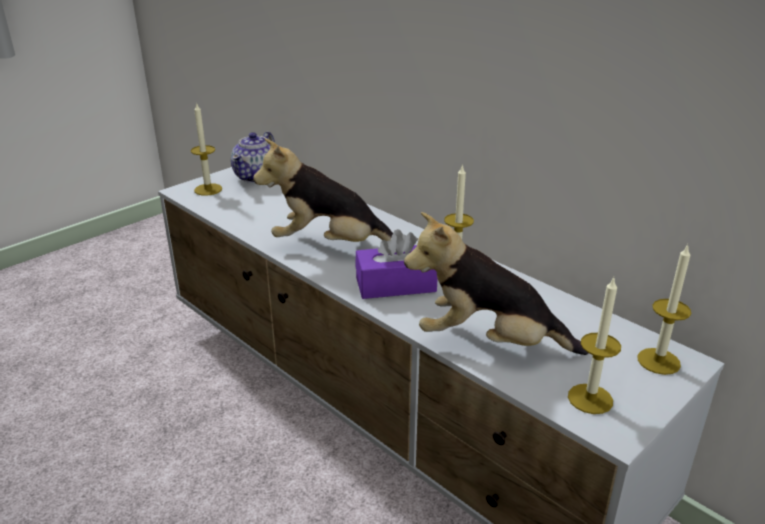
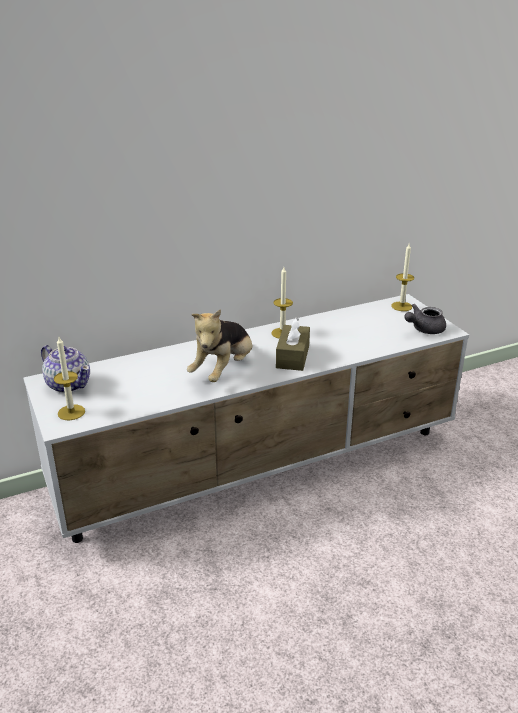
camera: 70 degrees left, 0 degrees up
(396, 285) = (292, 356): purple tissue box -> brown tissue box
(489, 342) = (368, 342): plush toy -> none
(590, 399) = (424, 329): candle -> grey teapot

